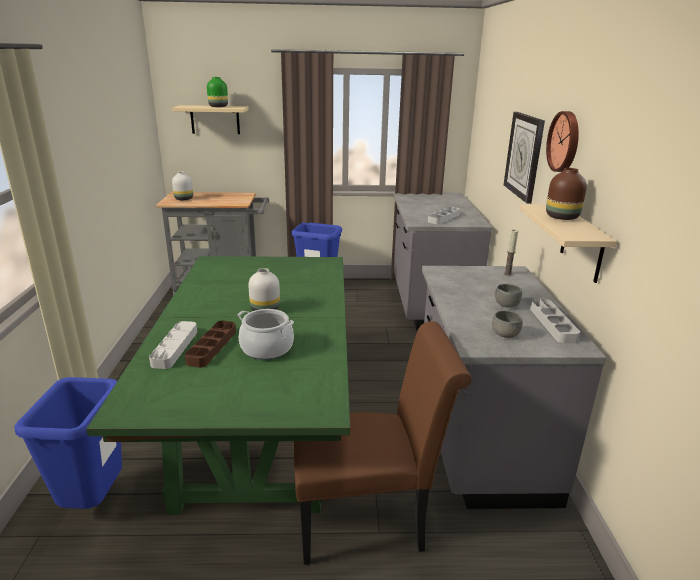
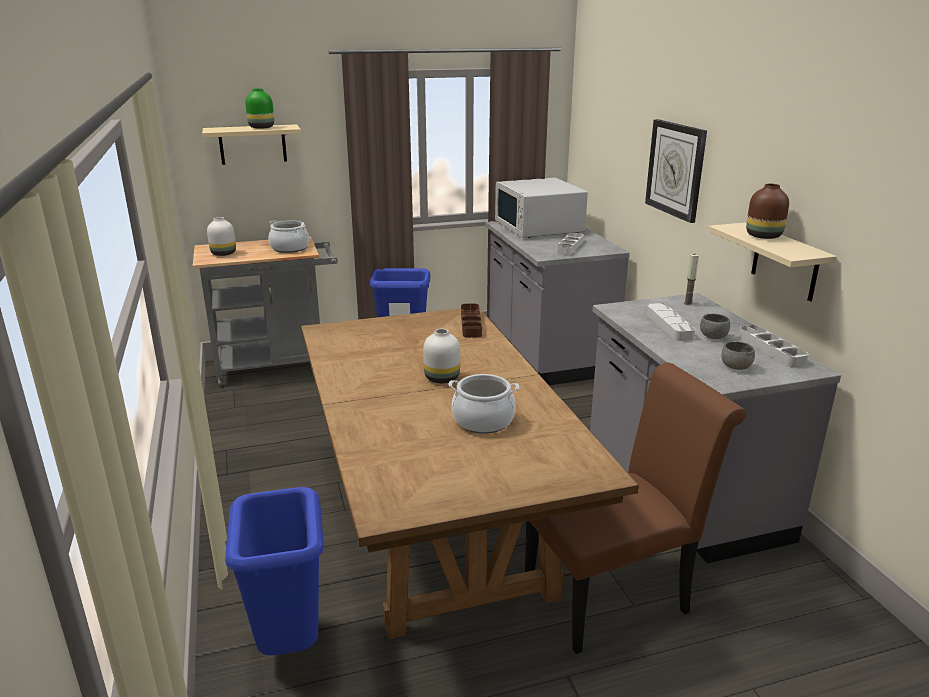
camera: 15 degrees left, 0 degrees up
(175, 348) = (377, 436): grey tray -> grey tray (669, 325)
(212, 347) = (419, 428): brown tray -> brown tray (471, 324)
(232, 199) = (289, 248): none -> cooking pot
(260, 428) = (436, 525): green dining table -> brown dining table
(432, 201) = (538, 227): none -> white microwave
(565, 142) = (744, 154): wall clock -> none

